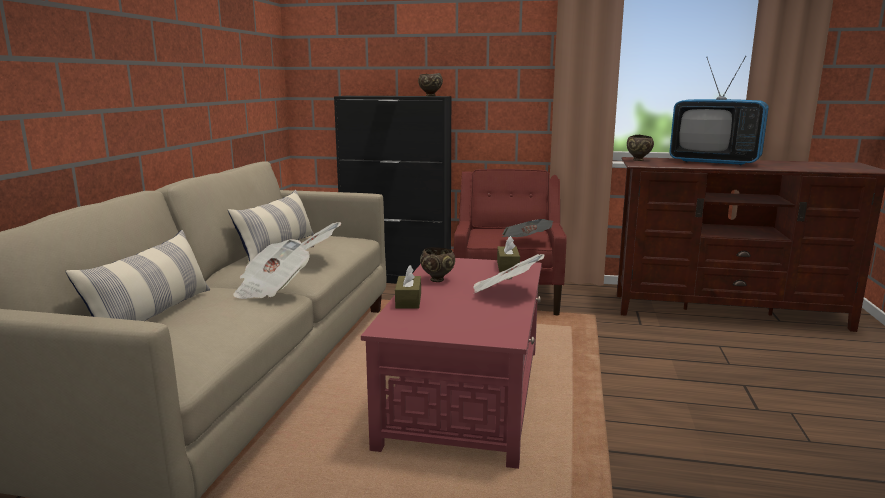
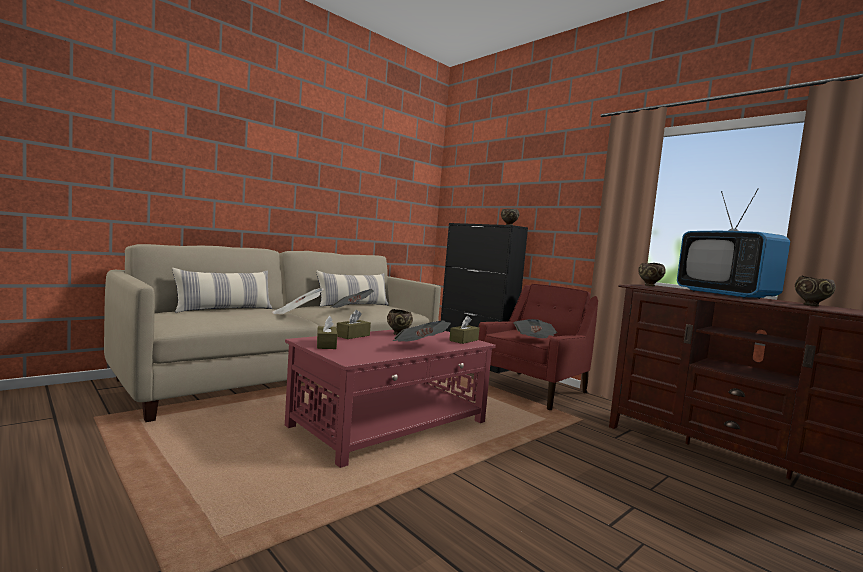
camera: 35 degrees right, 10 degrees down
(425, 326) = (326, 344): none -> brown tissue box
(787, 164) = (812, 305): none -> brown bowl

